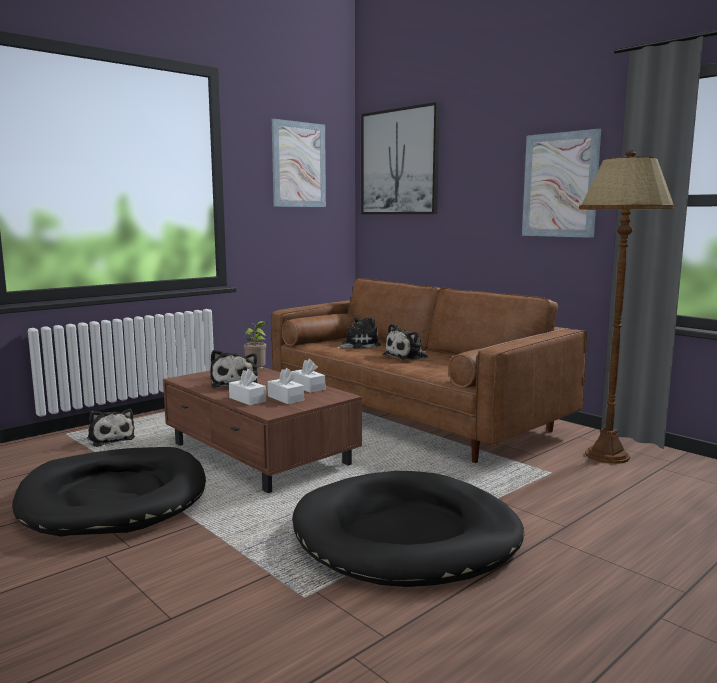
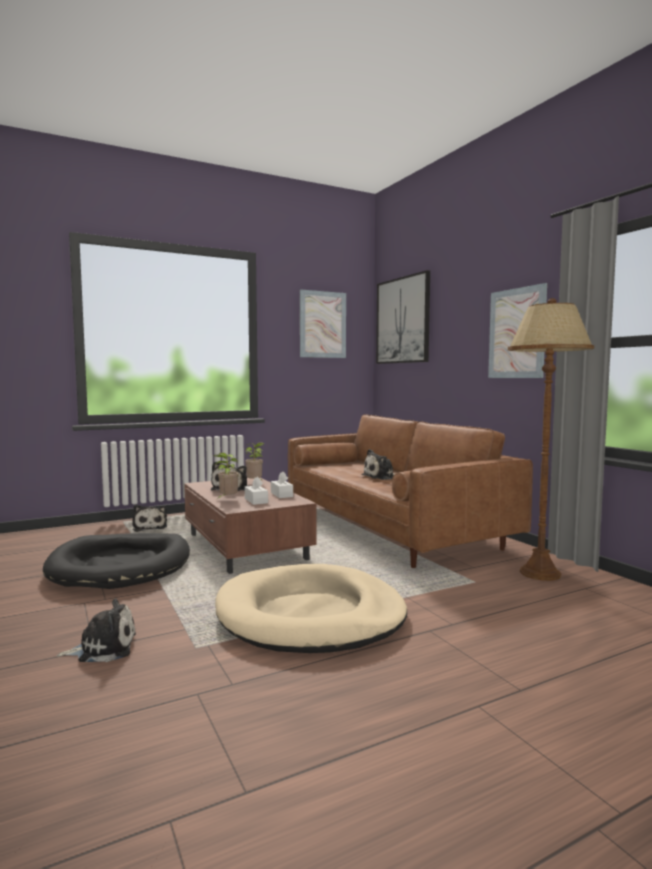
camera: 15 degrees right, 5 degrees down
(247, 399) = (227, 500): white tissue box -> potted plant
(358, 345) = (351, 467): plush toy -> plush toy (103, 648)
(407, 536) = (310, 615): black dog bed -> beige dog bed

